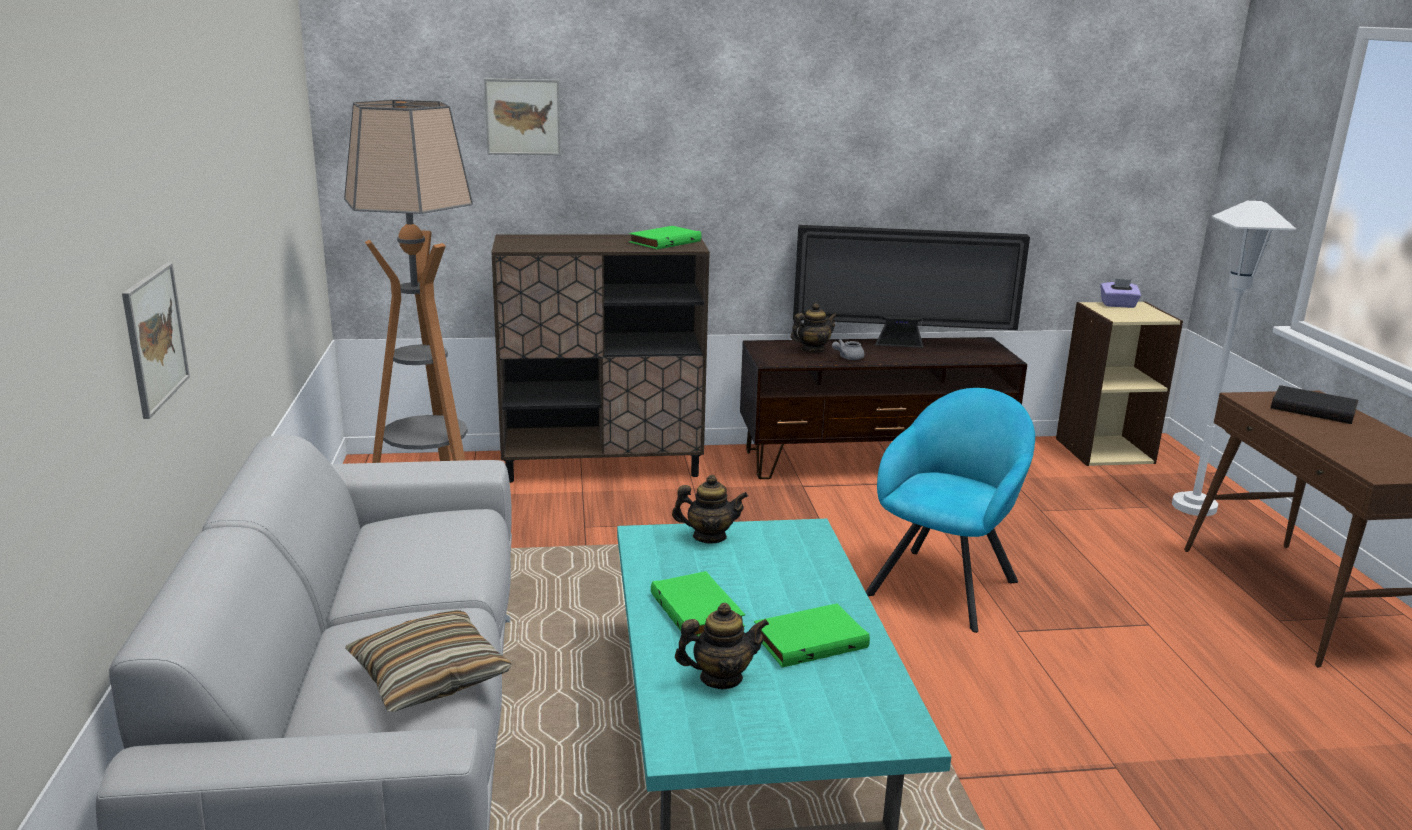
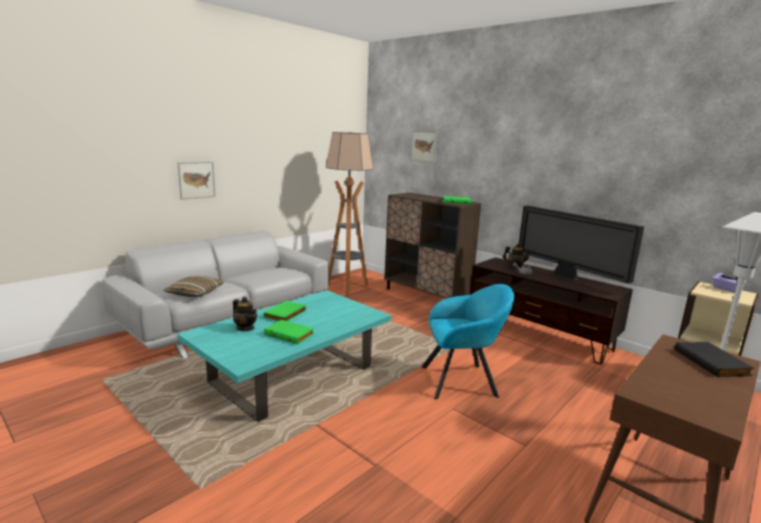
camera: 50 degrees right, 5 degrees down
(709, 537) = (341, 302): teapot -> none

